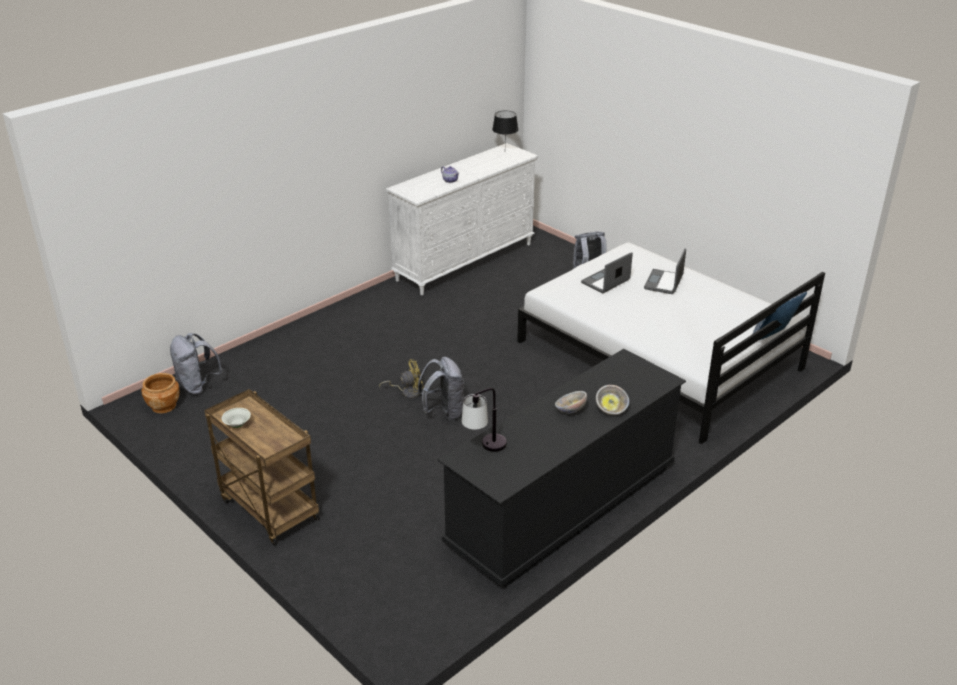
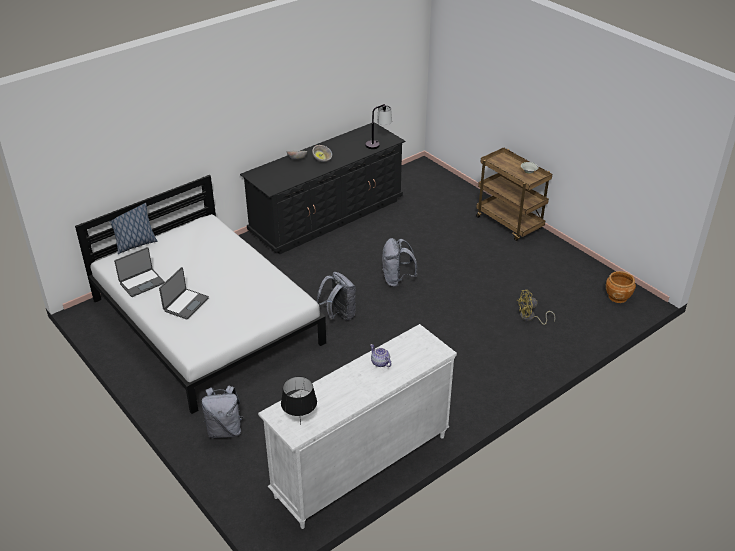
camera: 175 degrees left, 5 degrees up
(198, 386) = (600, 313): grey backpack -> grey backpack (339, 315)
(407, 392) = (425, 298): yellow fan -> yellow fan (530, 318)
(606, 282) = (239, 309): laptop -> laptop (141, 283)

